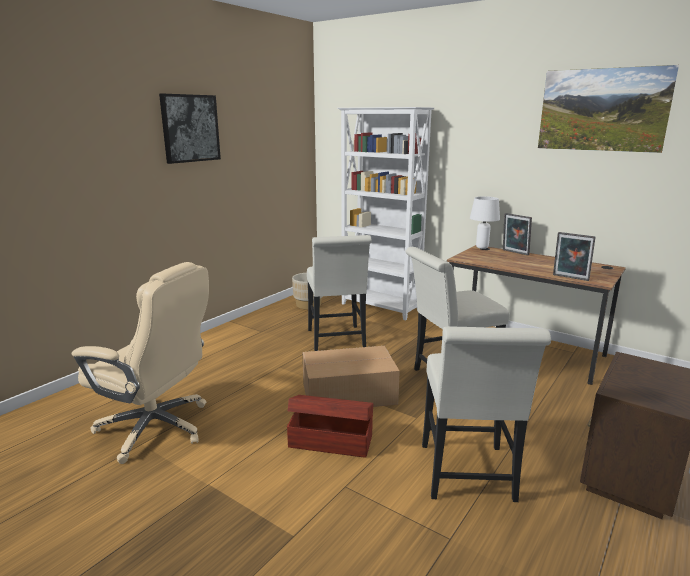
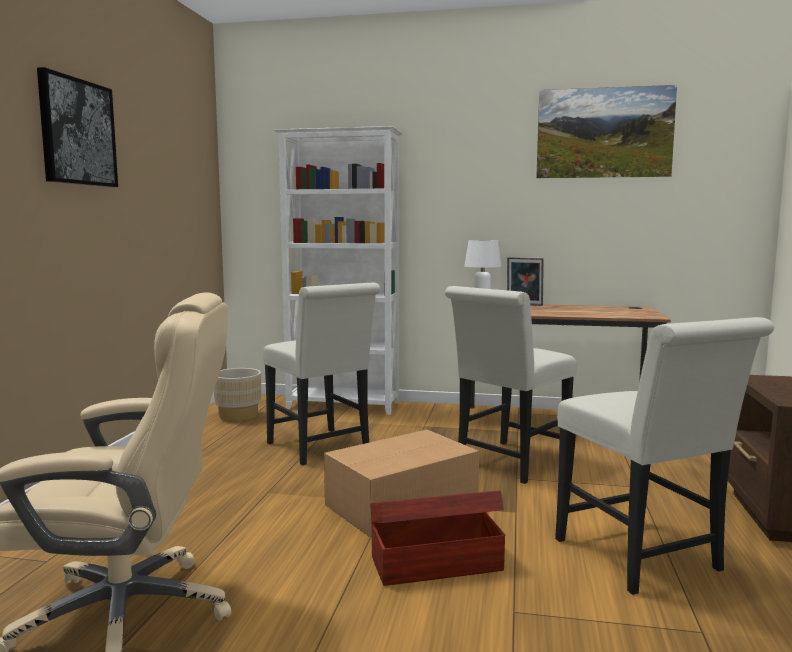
camera: 25 degrees left, 10 degrees down
(570, 278) = (618, 316): picture frame -> none

